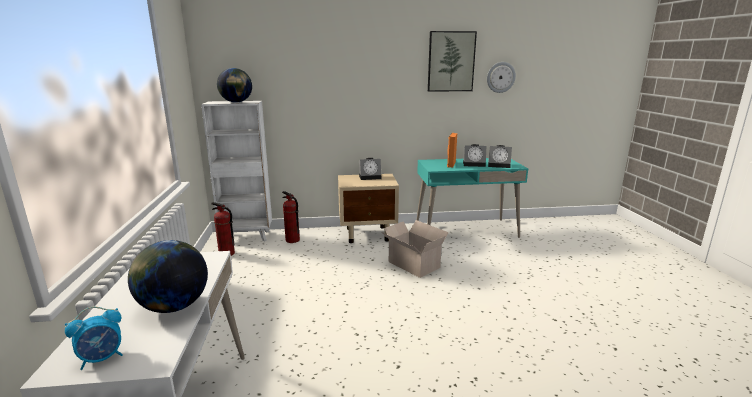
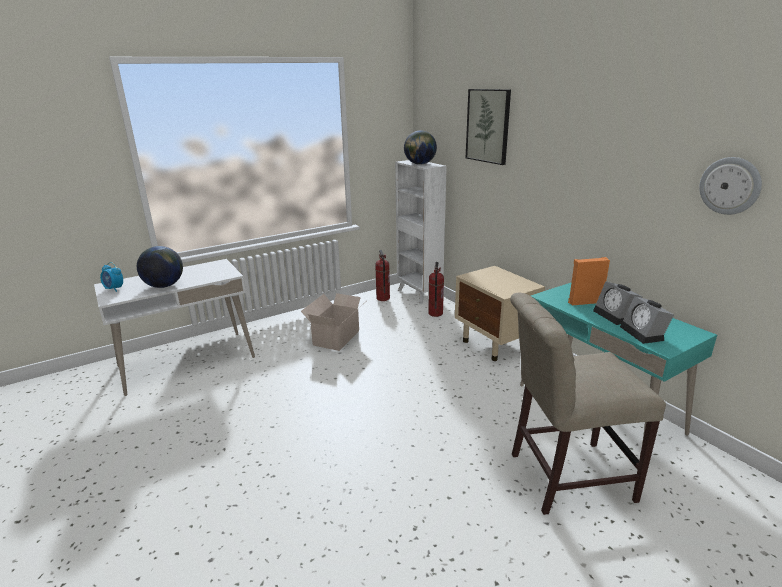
camera: 65 degrees right, 5 degrees up
(370, 177) = (511, 280): alarm clock -> none
(413, 264) = (455, 390): cardboard box -> cardboard box (337, 337)
(451, 61) = (644, 146): picture -> picture (488, 126)
(521, 259) = (563, 476): none -> beige chair

